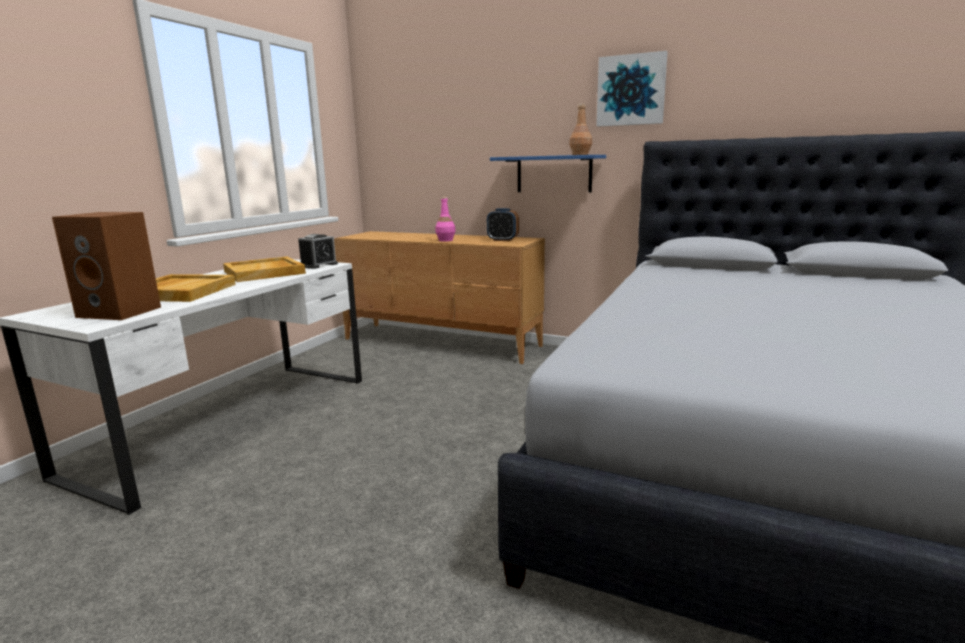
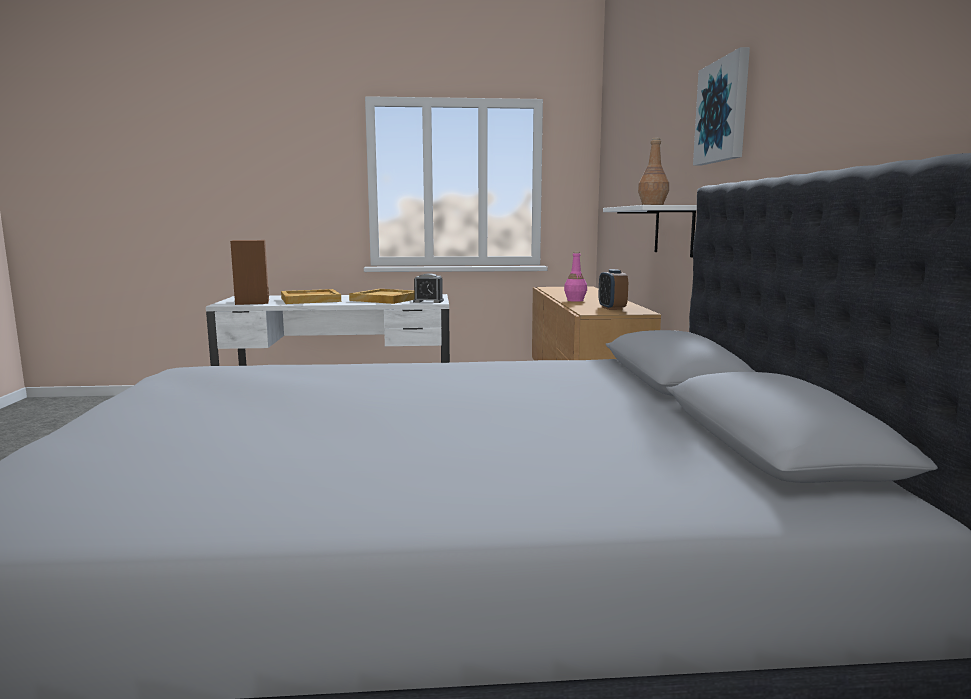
camera: 60 degrees right, 5 degrees down
(554, 174) = (674, 230): blue shelf -> white shelf

